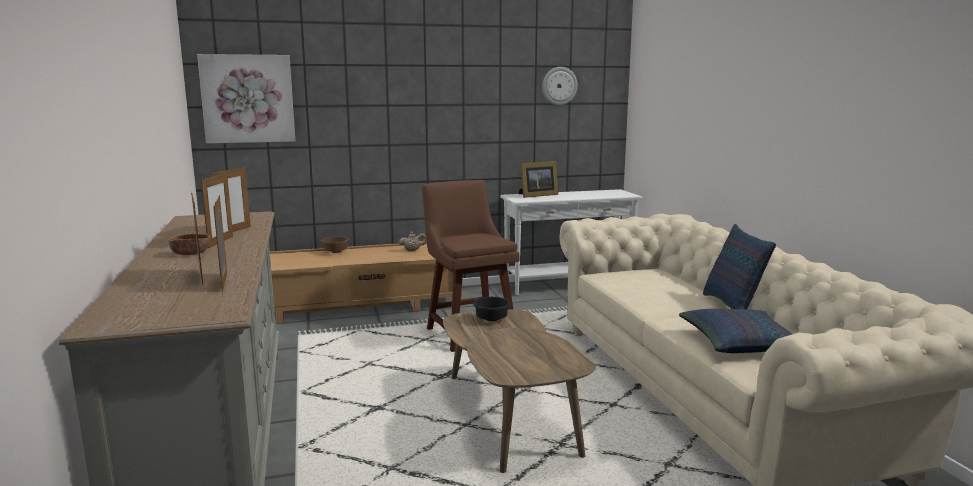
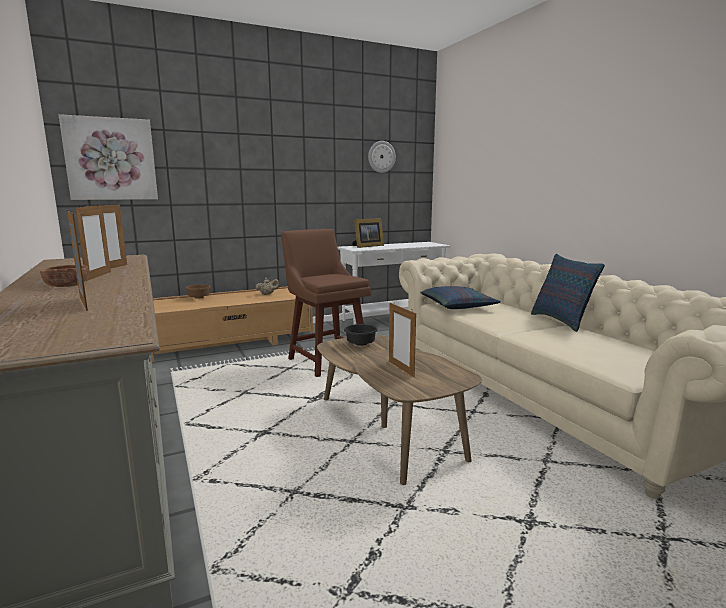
camera: 10 degrees left, 0 degrees up
(224, 282) = (113, 307): picture frame -> picture frame (401, 368)
(740, 344) = (592, 349): blue pillow -> blue pillow (458, 306)

